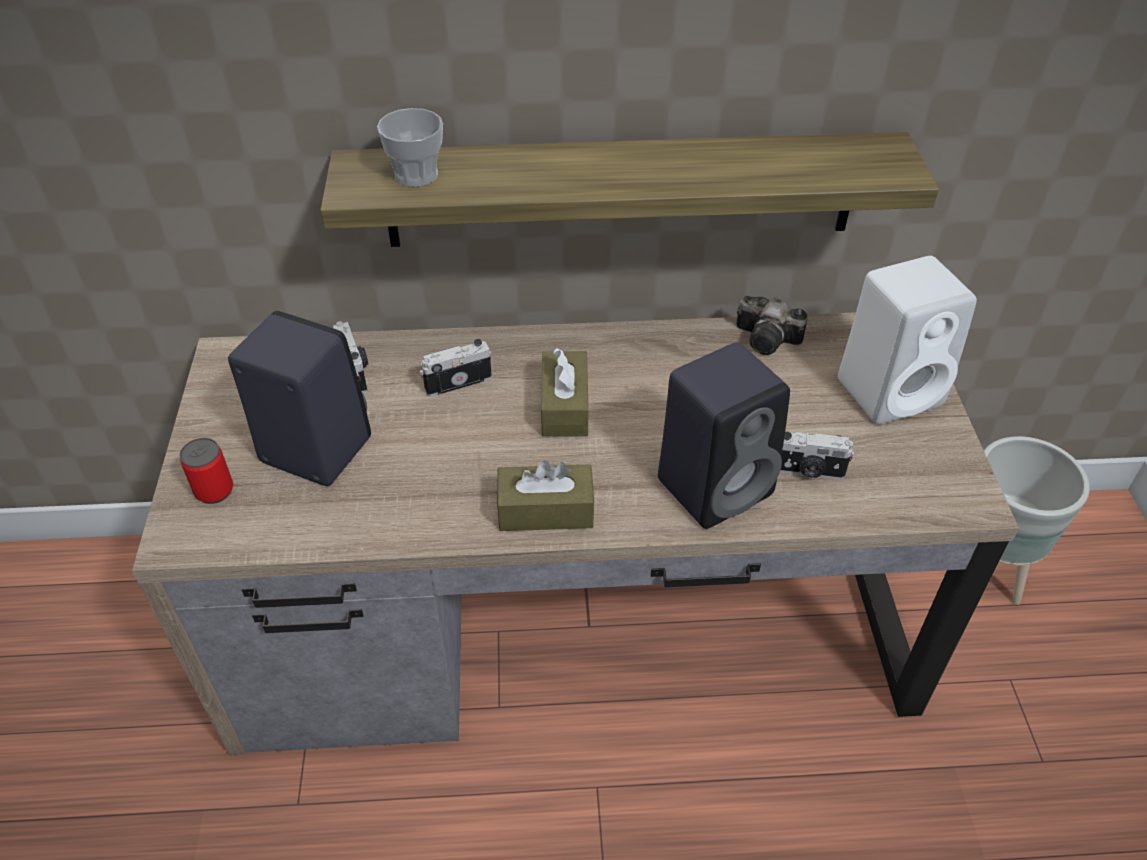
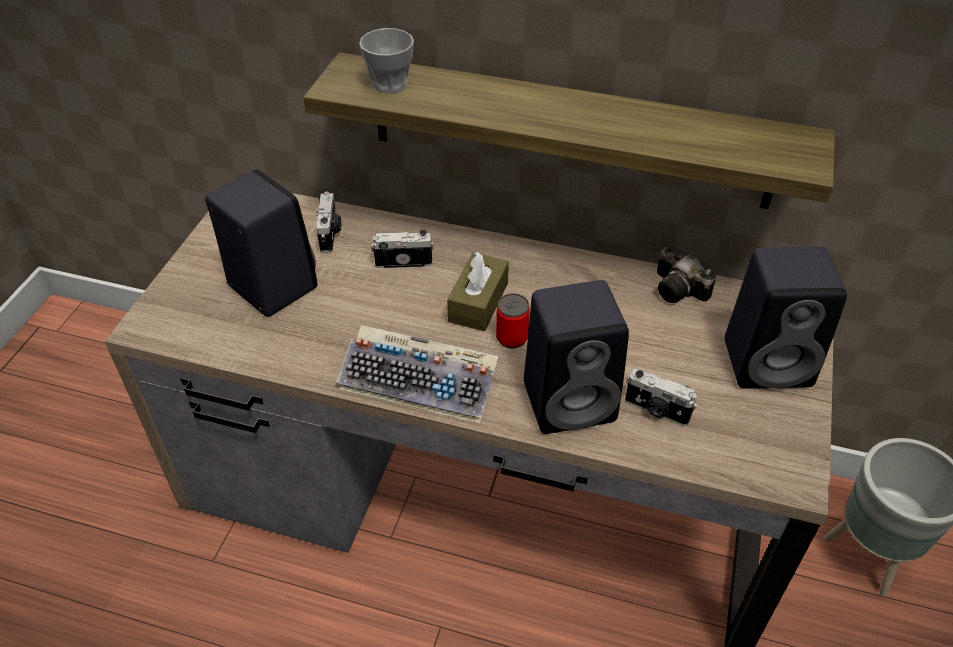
camera: 20 degrees right, 0 degrees up
(214, 490) = (187, 298): can -> can (511, 338)
(545, 510) = (421, 381): brown tissue box -> keyboard
(891, 390) = (770, 362): white speaker -> black speaker

